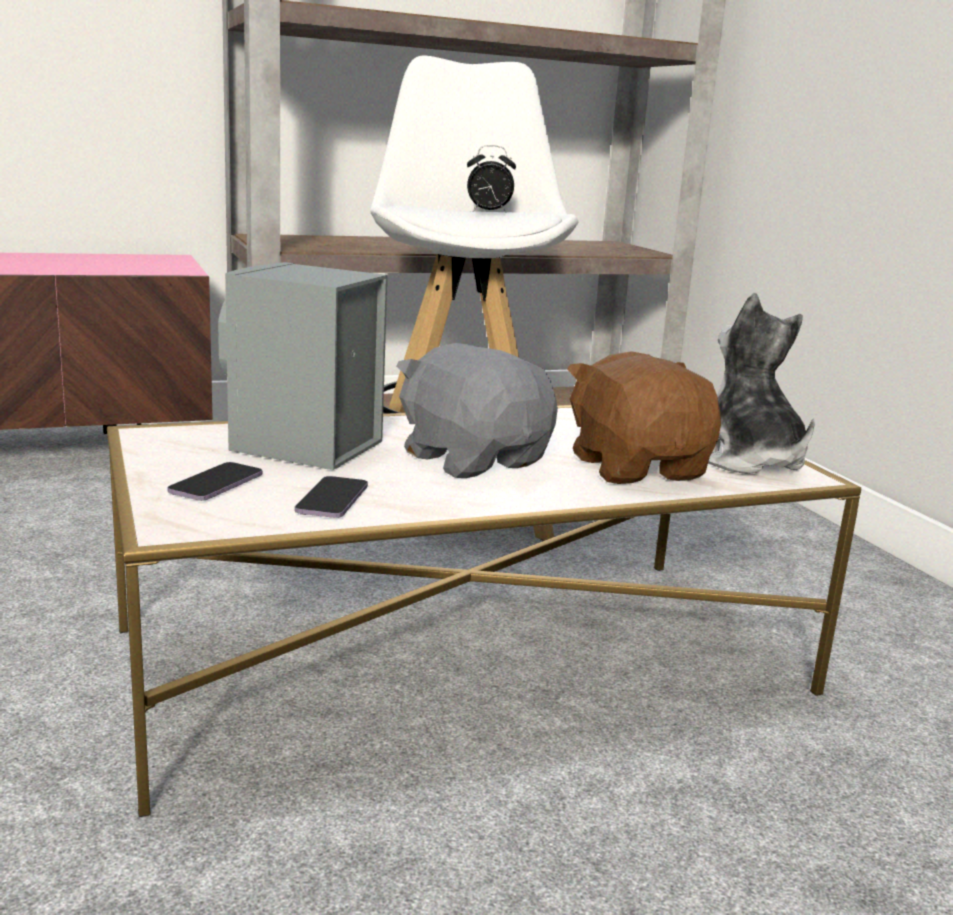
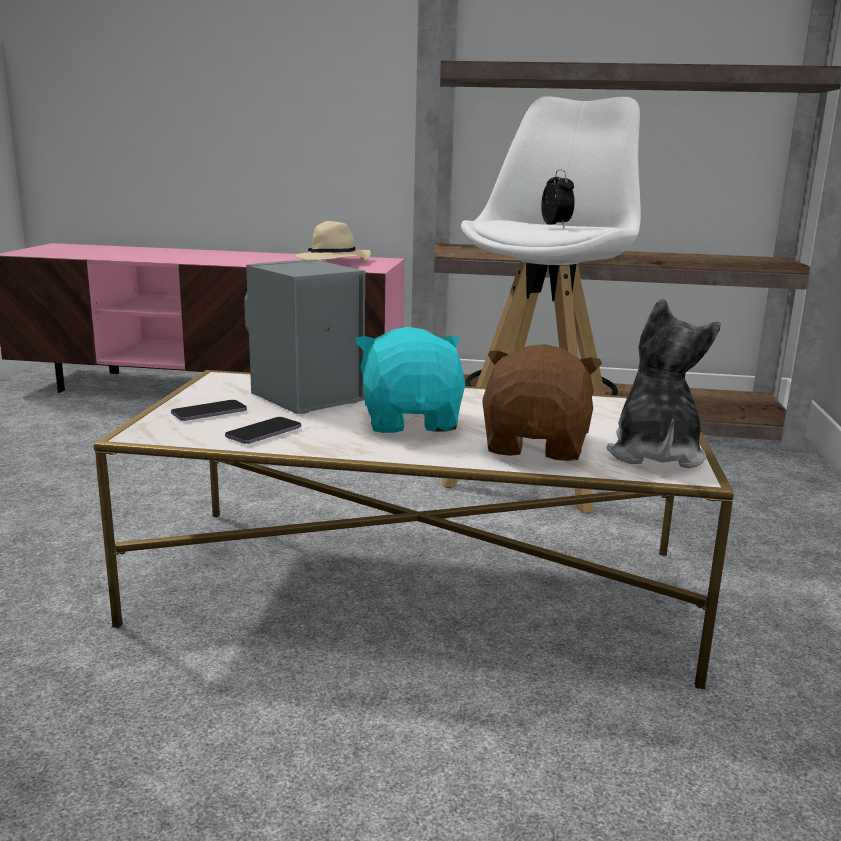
camera: 30 degrees right, 0 degrees up
(108, 262) = (333, 261): none -> beige hat
(473, 460) = (411, 421): grey plush toy -> turquoise plush toy
(488, 212) = (556, 226): alarm clock -> alarm clock turned 135 degrees counterclockwise

